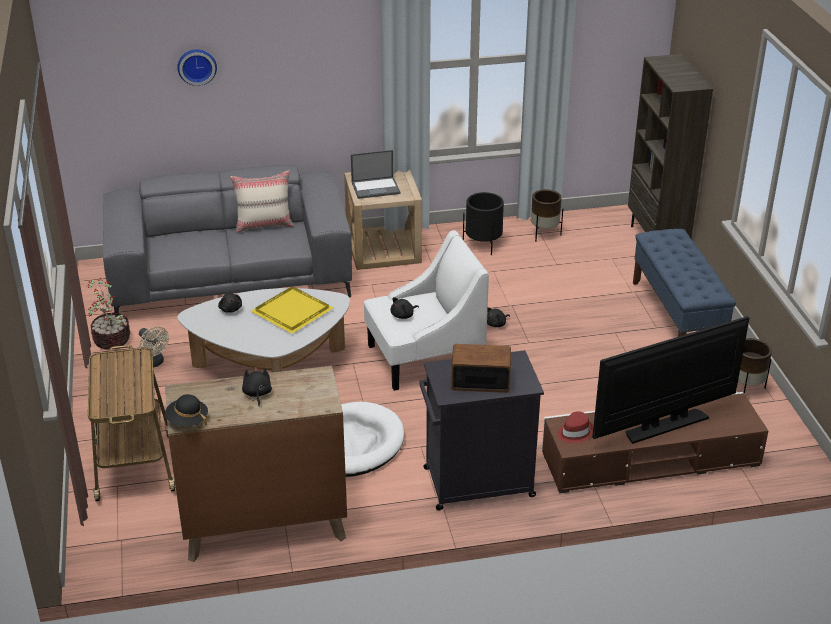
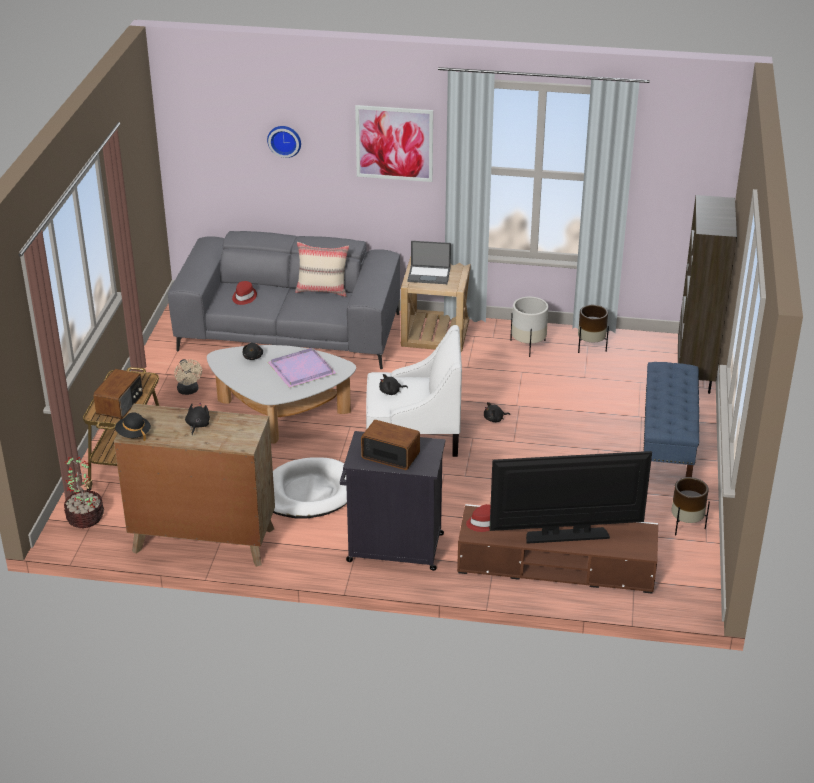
camera: 20 degrees right, 0 degrees up
(111, 339) = (166, 364): potted plant -> potted plant (84, 517)
(125, 391) = (120, 404): none -> radio
(183, 248) = (243, 297): none -> red hat
(290, 311) = (300, 369): yellow tray -> purple tray
(320, 51) = (394, 143): none -> picture
(483, 244) = (528, 346): black planter -> white planter

